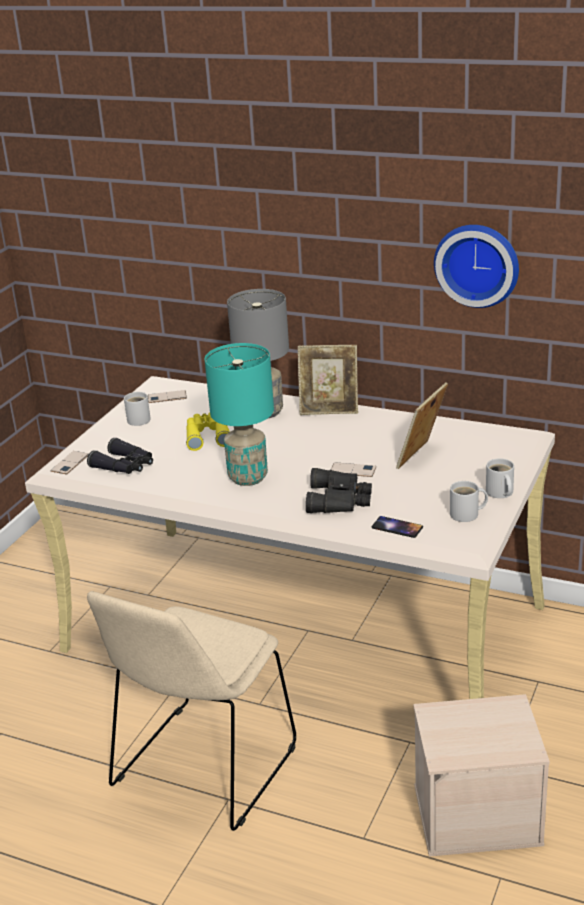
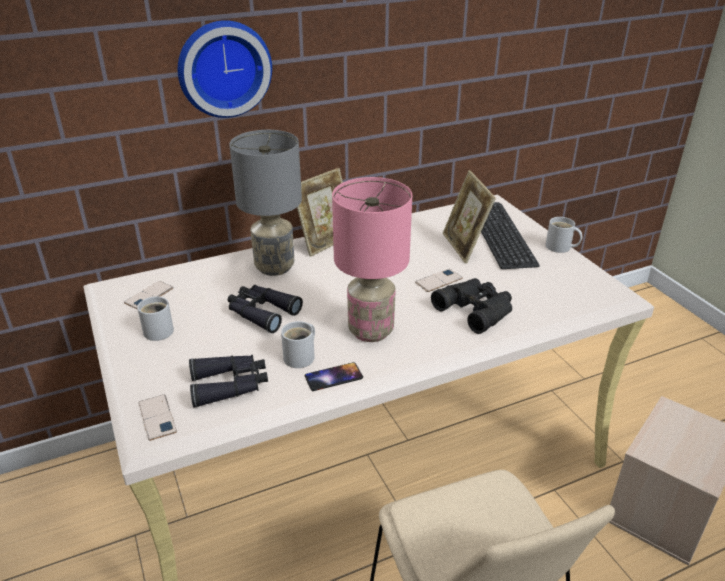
camera: 50 degrees left, 5 degrees up
(207, 436) = (261, 312): yellow binoculars -> black binoculars
(247, 478) = (371, 331): turquoise table lamp -> pink table lamp
(397, 527) = (556, 308): phone -> phone (333, 377)
(467, 514) = (575, 273): white mug -> white mug (301, 356)
(470, 462) = (501, 235): none -> keyboard
(478, 264) = (440, 55): wall clock -> wall clock (223, 68)

